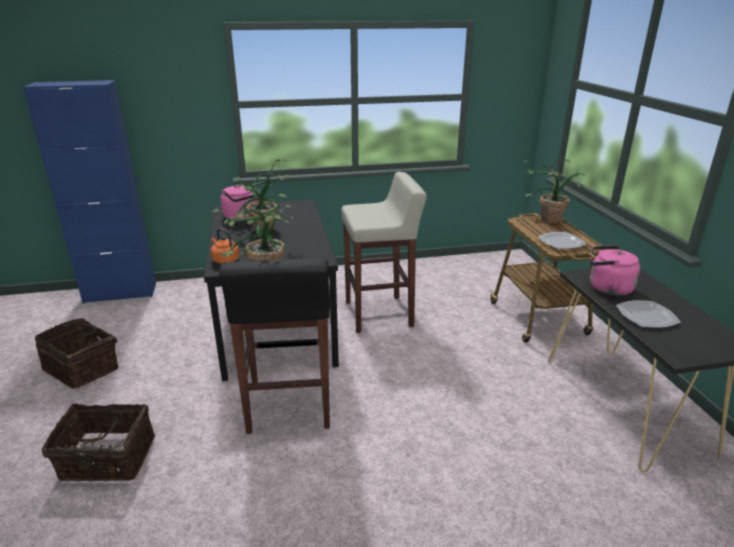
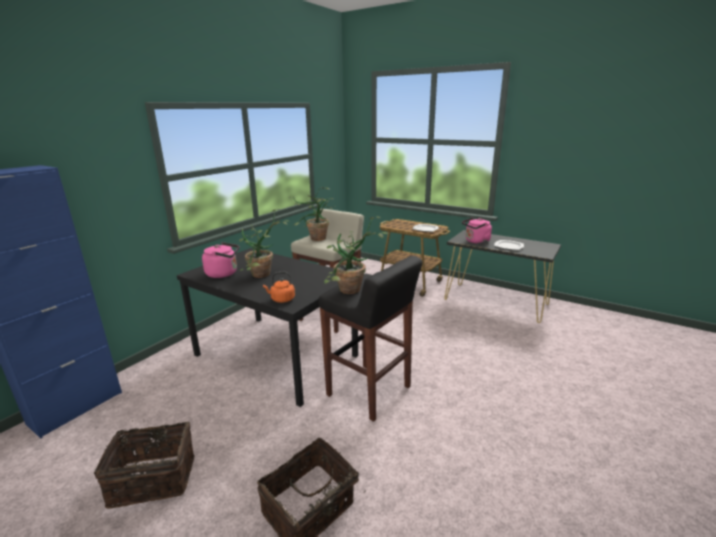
camera: 45 degrees left, 5 degrees down
(545, 220) = (397, 222): potted plant -> potted plant (315, 239)

